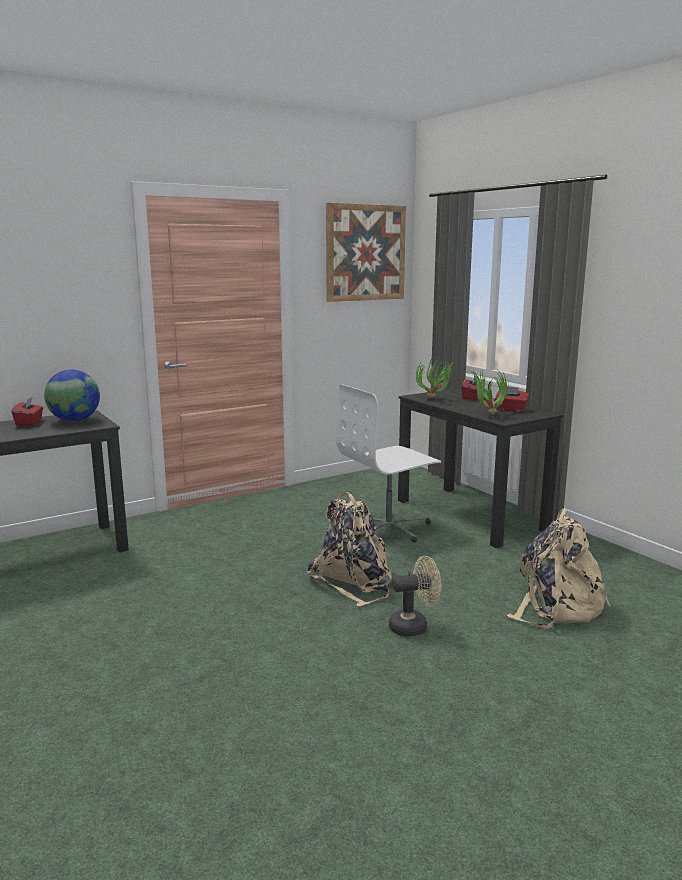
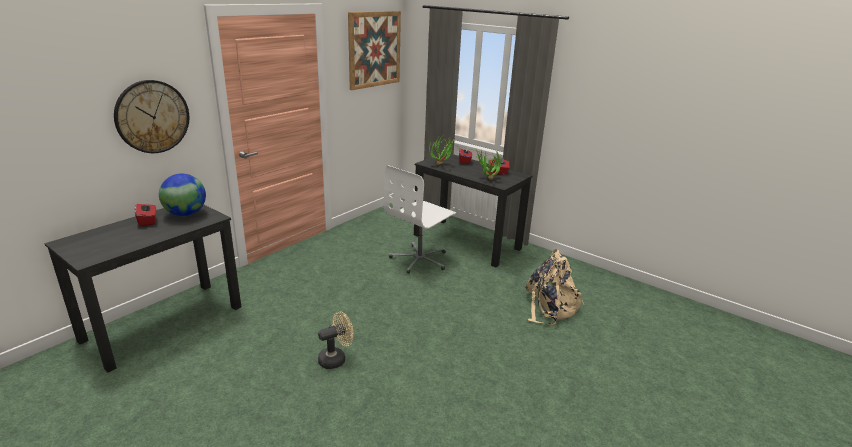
camera: 20 degrees left, 10 degrees up
(56, 304) = (152, 117): none -> wall clock
(354, 581) = (421, 308): beige backpack -> none
(414, 626) = (477, 337): beige fan -> beige fan (336, 359)

